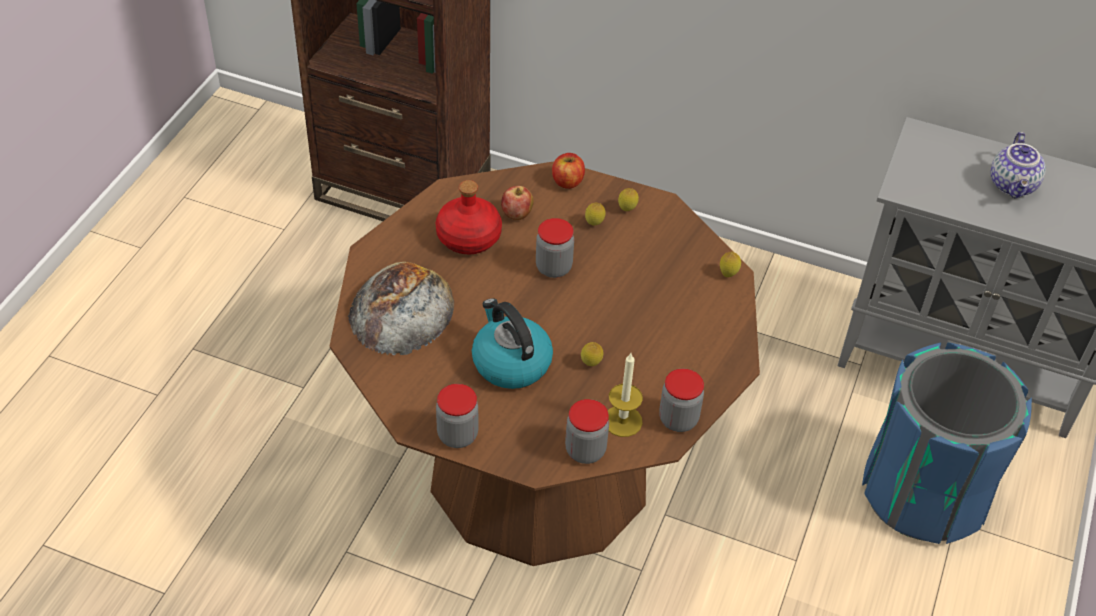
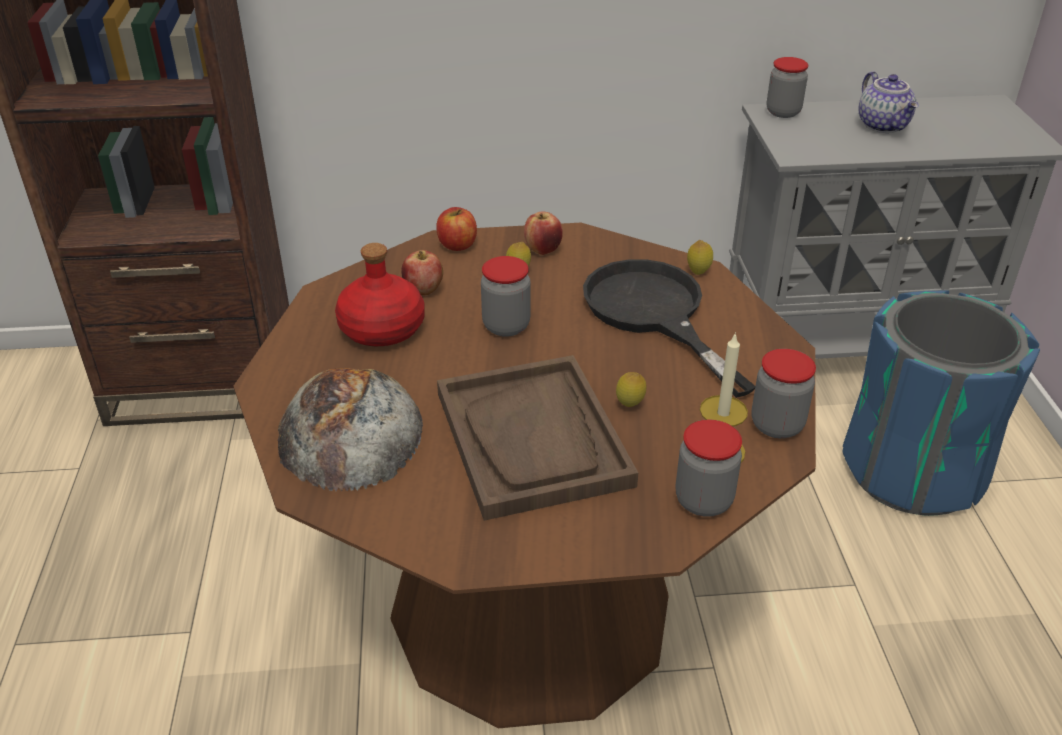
camera: 25 degrees left, 10 degrees down
(457, 435) = (530, 548): jar -> jar (783, 112)
(510, 362) = (533, 439): kettle -> brown tray
(627, 210) = (543, 250): lemon -> apple
(665, 298) = (654, 314): none -> black frying pan

